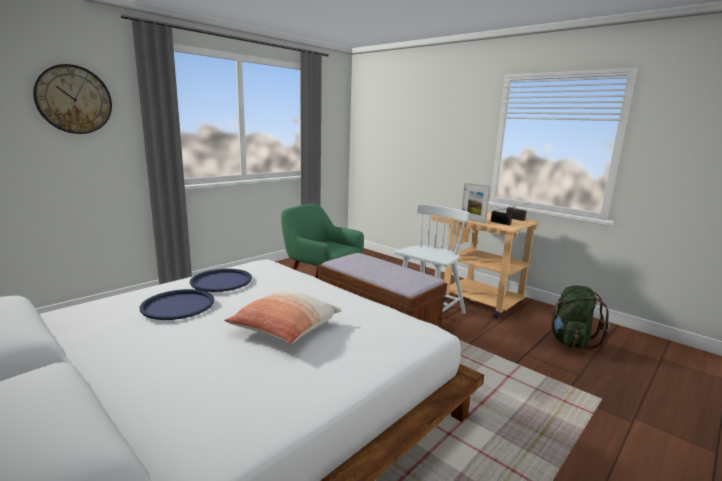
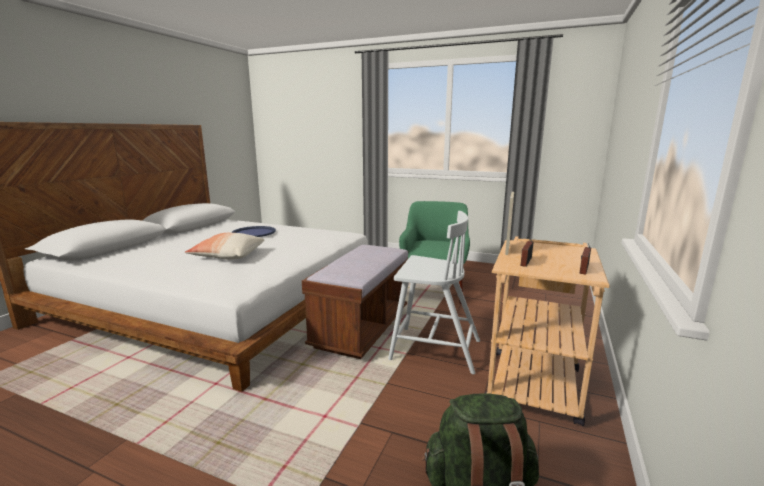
camera: 70 degrees right, 0 degrees up
(74, 99) = (333, 111): wall clock -> none
(221, 281) = (299, 232): blue tray -> none

